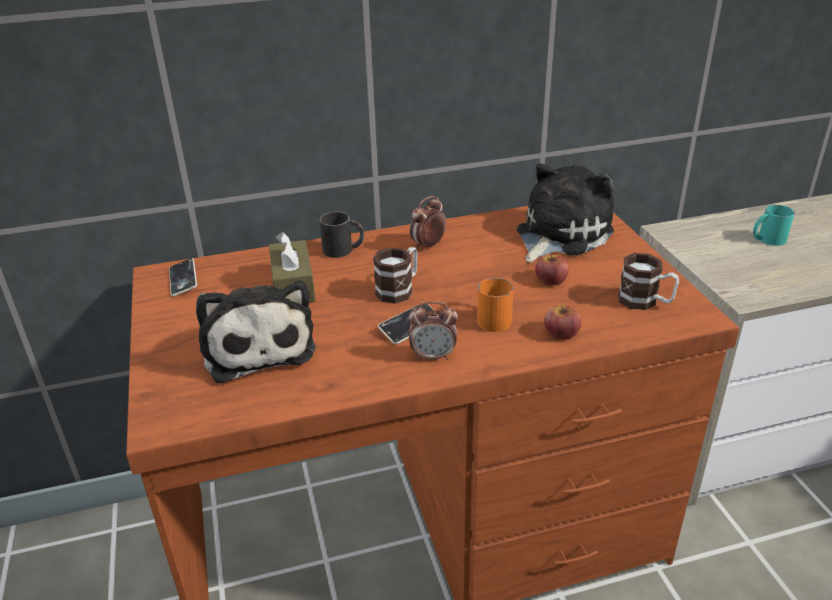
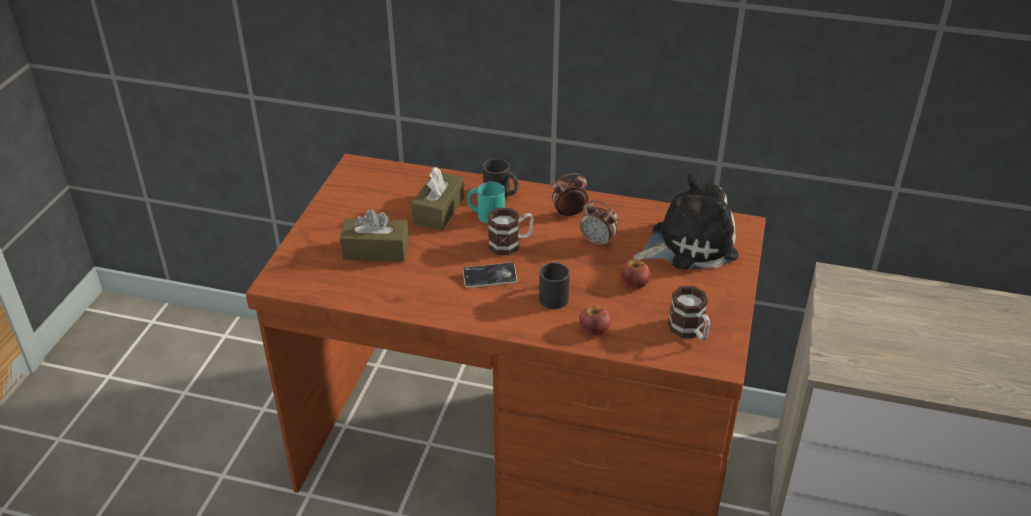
camera: 30 degrees right, 5 degrees up
(183, 280) = (368, 177): phone -> none
(257, 346) = (375, 250): plush toy -> brown tissue box
(433, 356) = (483, 307): alarm clock -> alarm clock (598, 242)
(491, 317) = (554, 295): orange mug -> black mug
(767, 239) = (927, 323): turquoise mug -> turquoise mug (485, 214)

